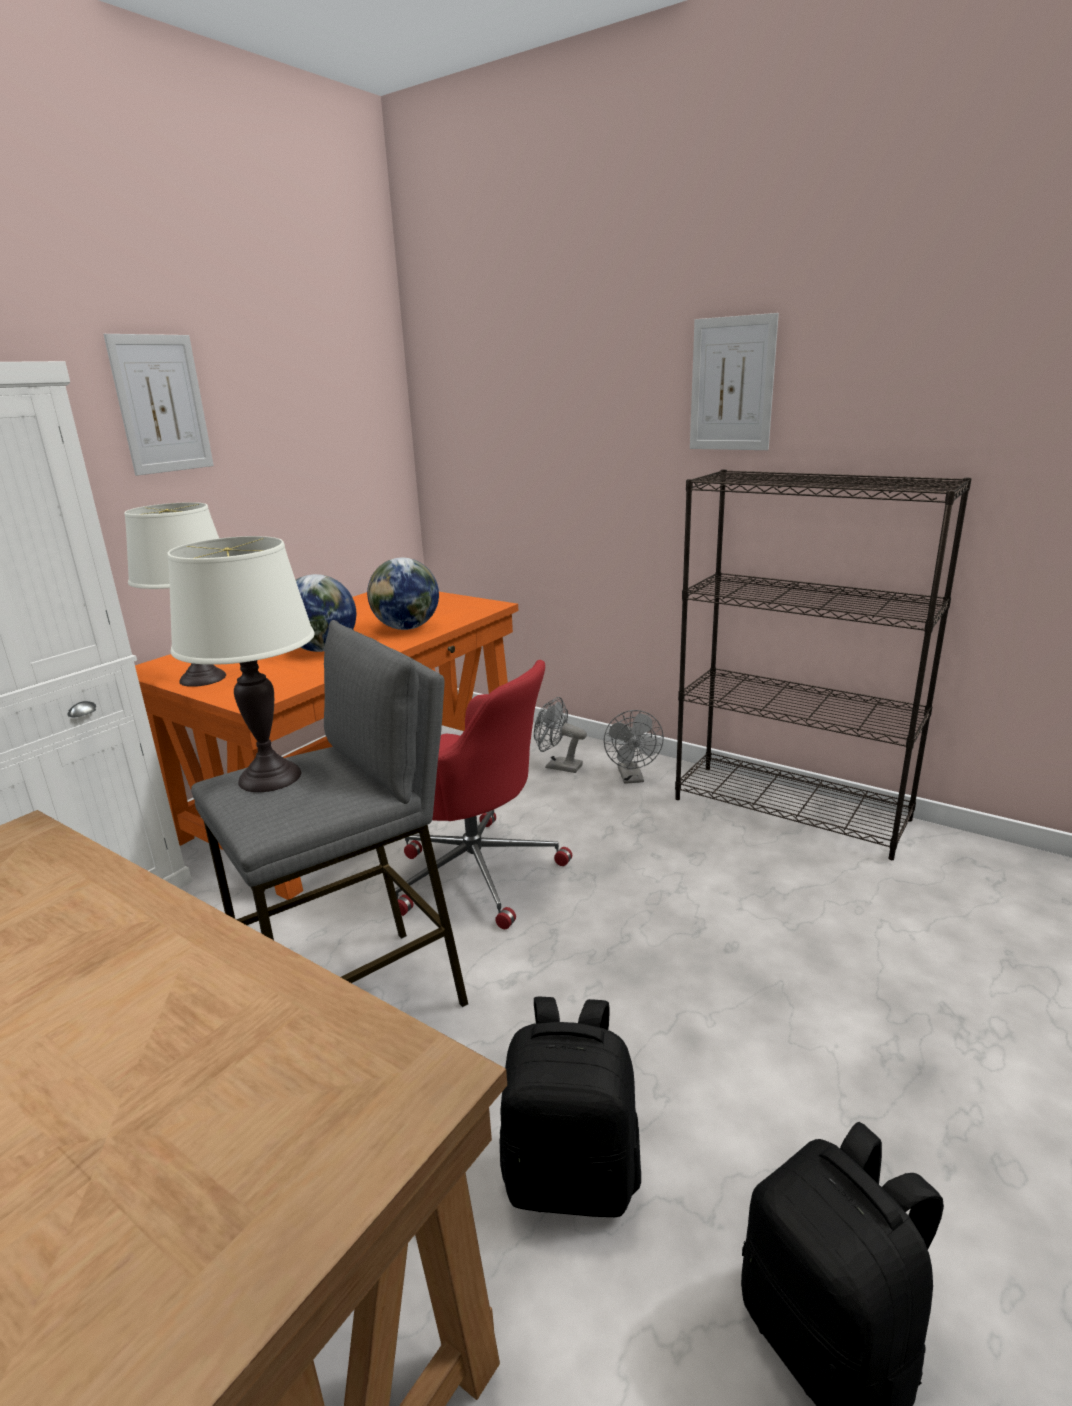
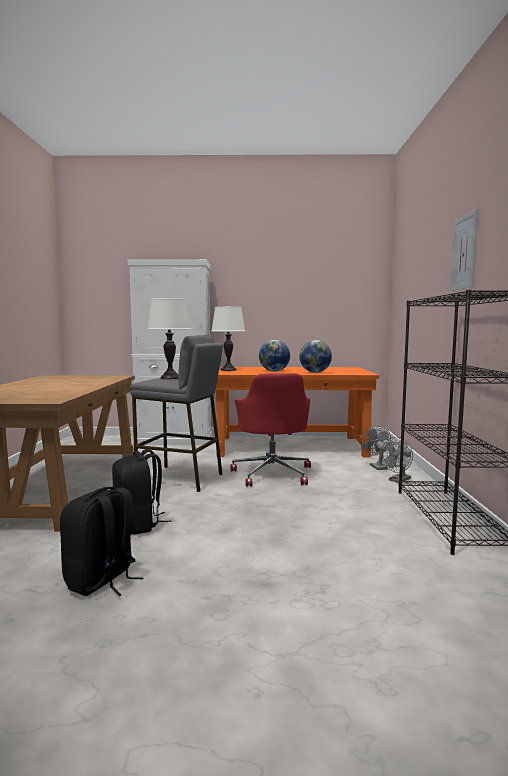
camera: 55 degrees right, 15 degrees down
(161, 404) = (260, 278): picture -> none

